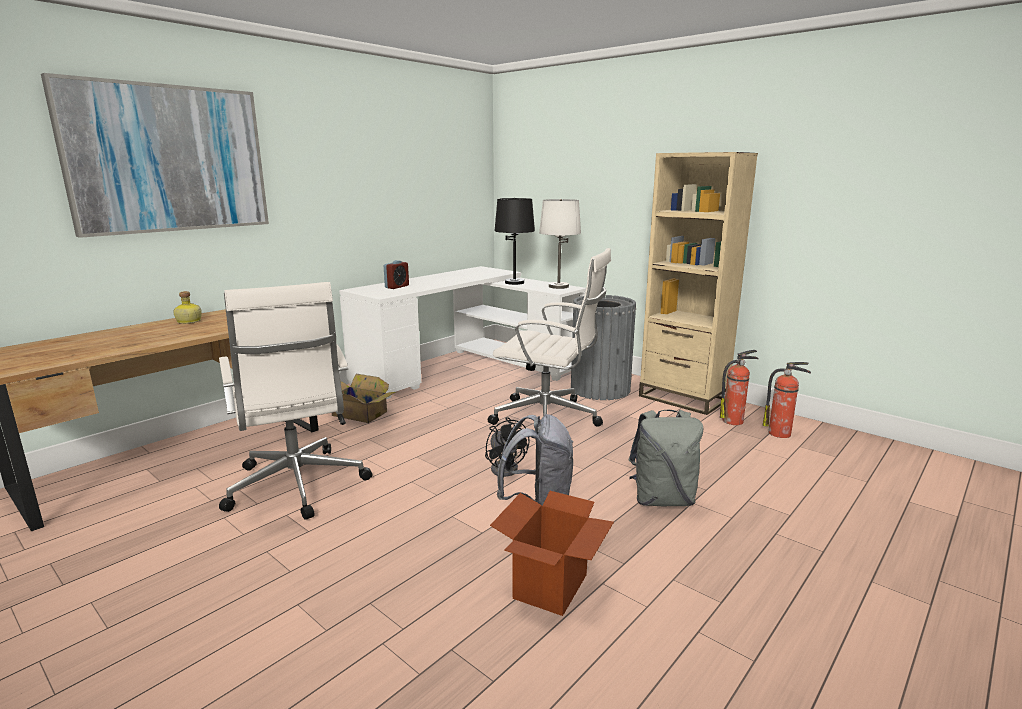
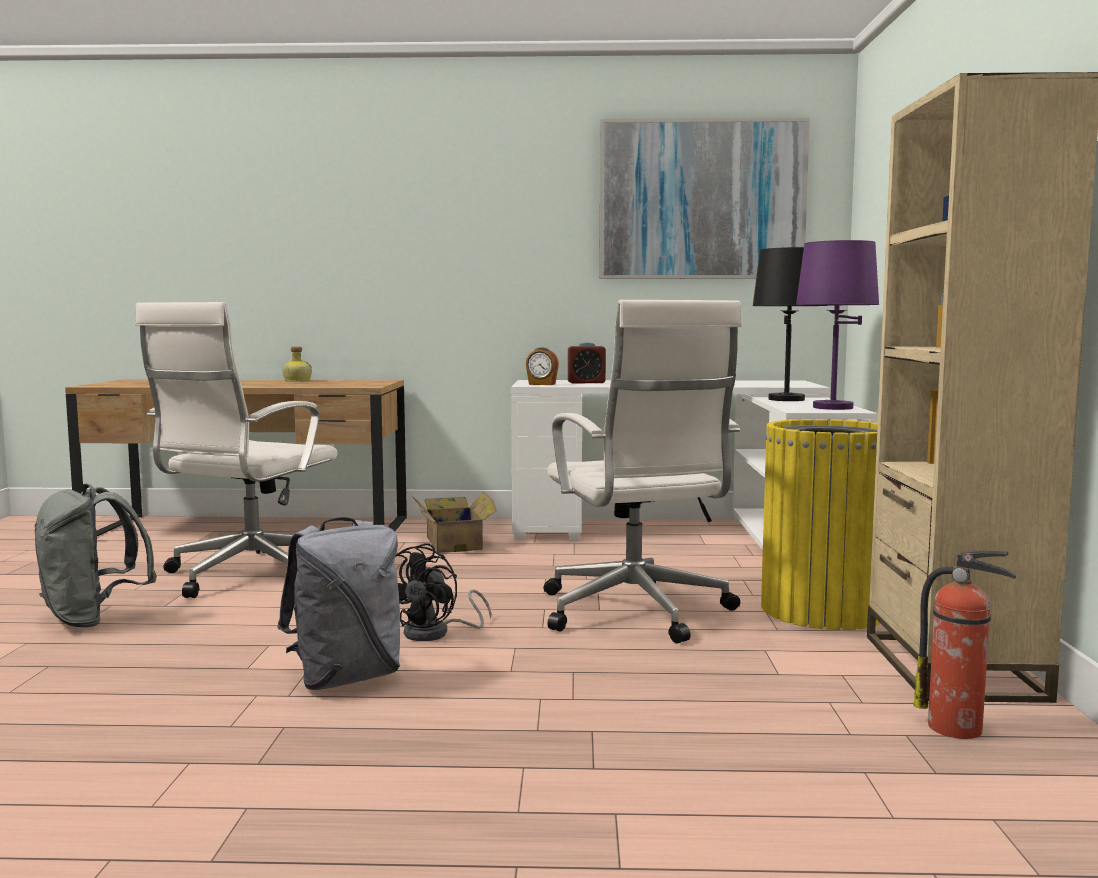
camera: 50 degrees right, 10 degrees down
(168, 159) = (319, 203): picture -> picture (701, 200)
(383, 293) = (542, 384): none -> alarm clock
(550, 587) = (151, 735): cardboard box -> none
(559, 286) = (833, 407): white table lamp -> purple table lamp
(600, 389) = (823, 610): grey trash can -> yellow trash can
(662, 499) = (497, 743): grey backpack -> grey backpack (93, 619)
(780, 434) = (1011, 786): fire extinguisher -> none

